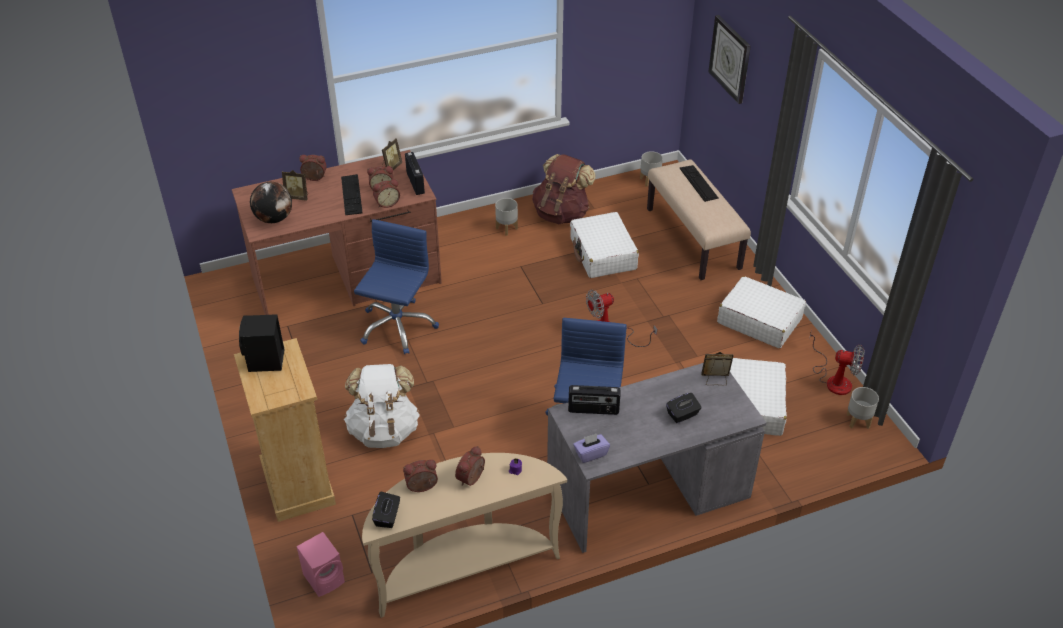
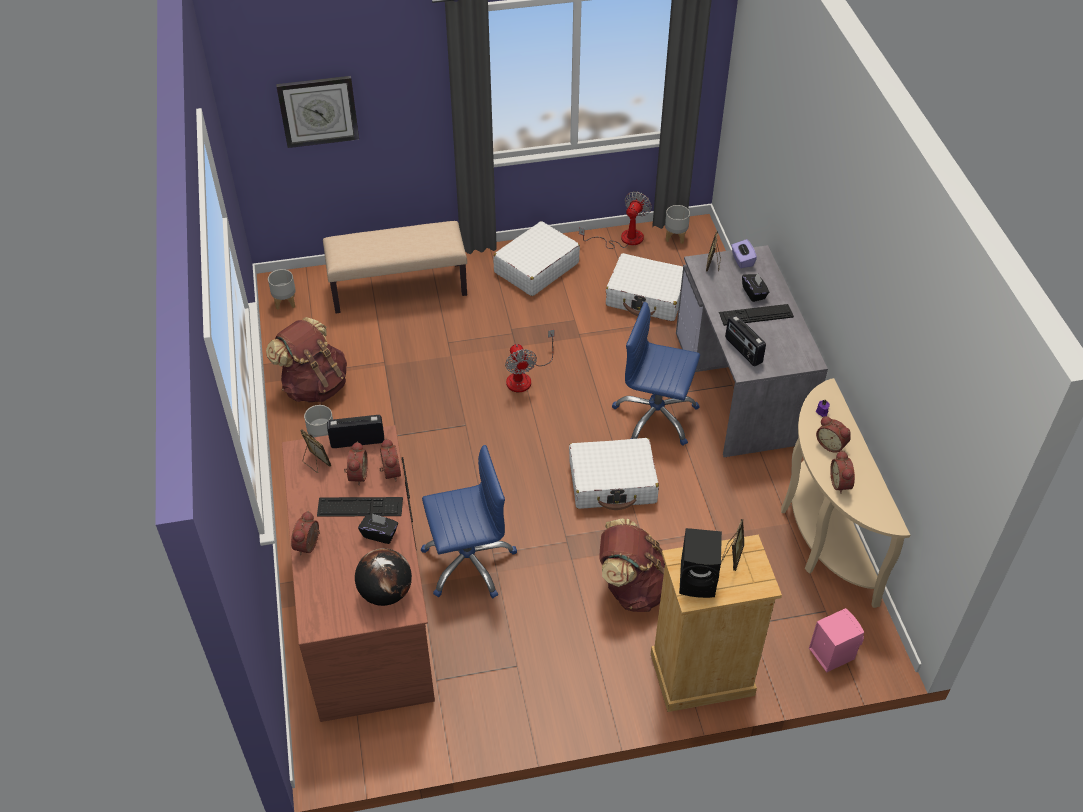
camera: 80 degrees left, 5 degrees up
(297, 197) = (345, 565): picture frame -> picture frame (731, 556)
(384, 430) = (633, 587): white backpack -> brown backpack
(387, 517) = (878, 513): black tissue box -> black tissue box (379, 534)
(397, 326) = (468, 562): blue office chair -> blue office chair turned 135 degrees clockwise
(590, 453) = (797, 361): purple tissue box -> purple tissue box (742, 260)
(593, 410) = (743, 350): radio -> radio turned 135 degrees clockwise
(603, 254) = (399, 362): white suitcase -> white suitcase (612, 482)
(698, 183) = (374, 238): keyboard -> keyboard (756, 314)

